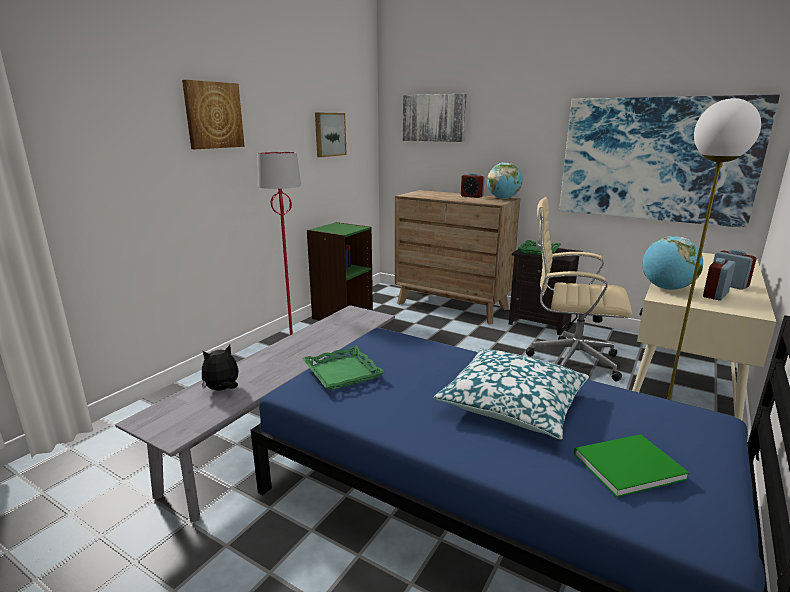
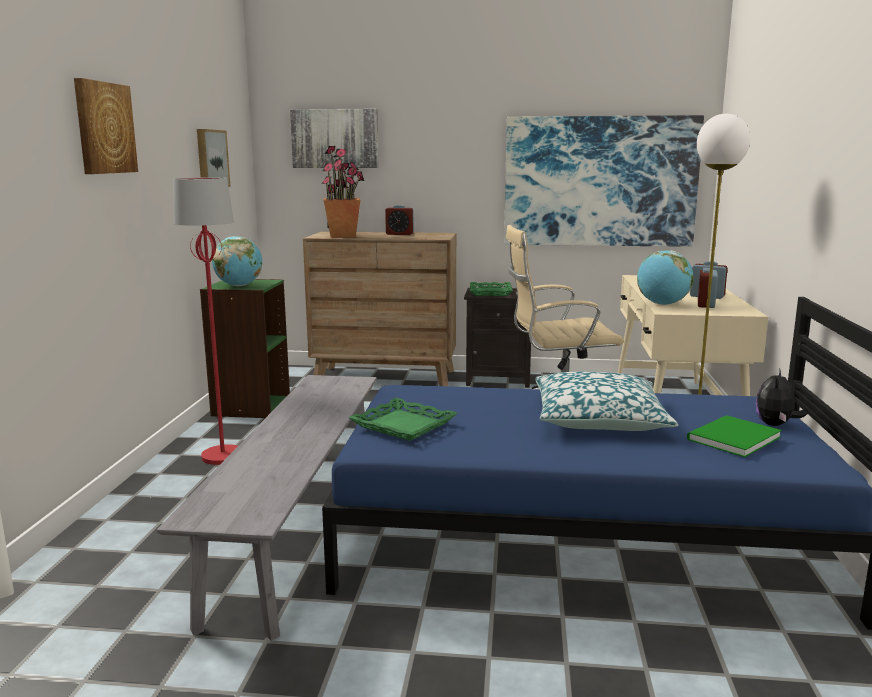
camera: 25 degrees left, 5 degrees down
(222, 389) = (256, 473): plush toy -> plush toy (775, 425)
(426, 195) = (343, 236): none -> potted plant
(503, 198) = (439, 234): globe -> globe (239, 286)

